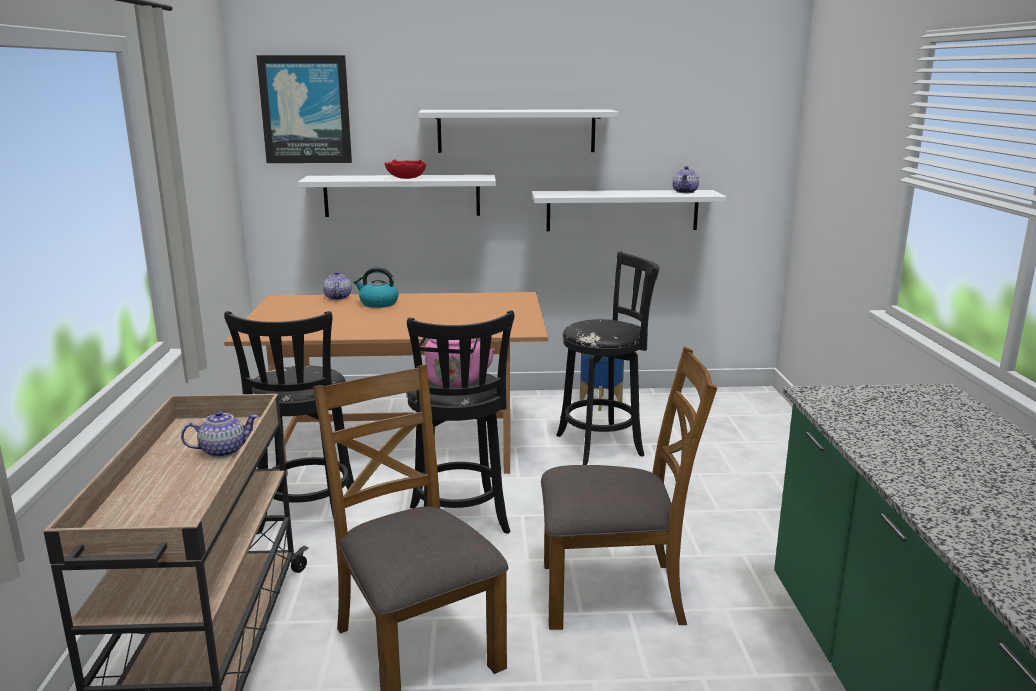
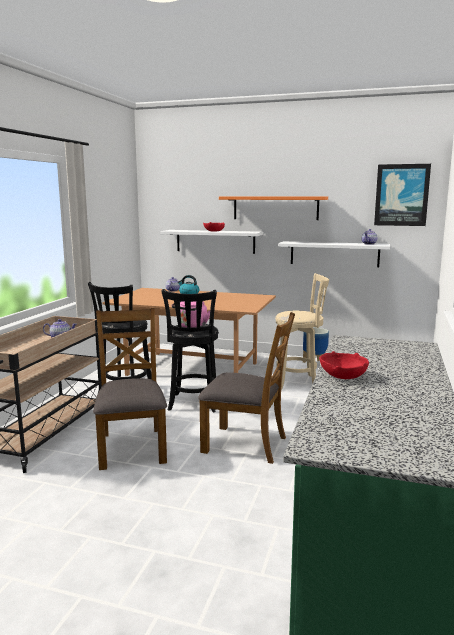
camera: 20 degrees right, 5 degrees down
(305, 110) = (171, 196): picture -> picture (401, 195)
(516, 131) = (275, 208): white shelf -> orange shelf
(604, 444) = (299, 382): black stool -> beige stool
(932, 488) = (343, 376): none -> red bowl

